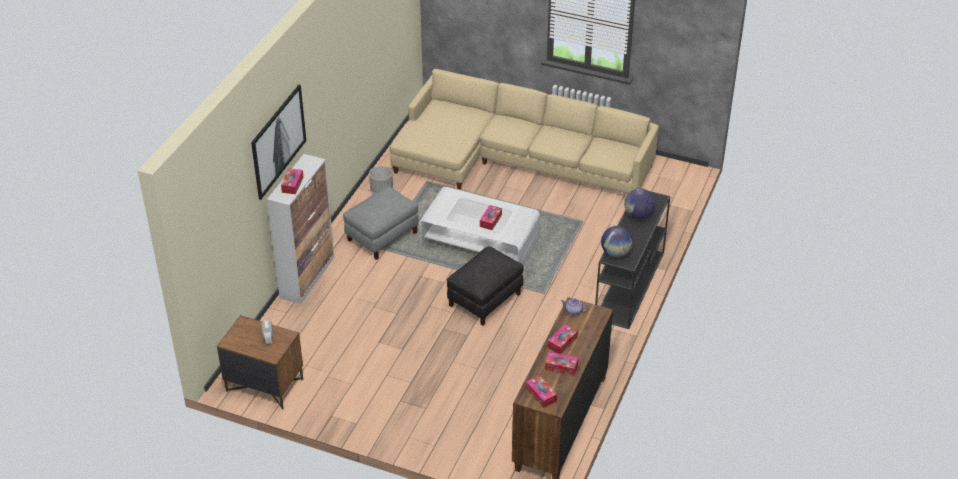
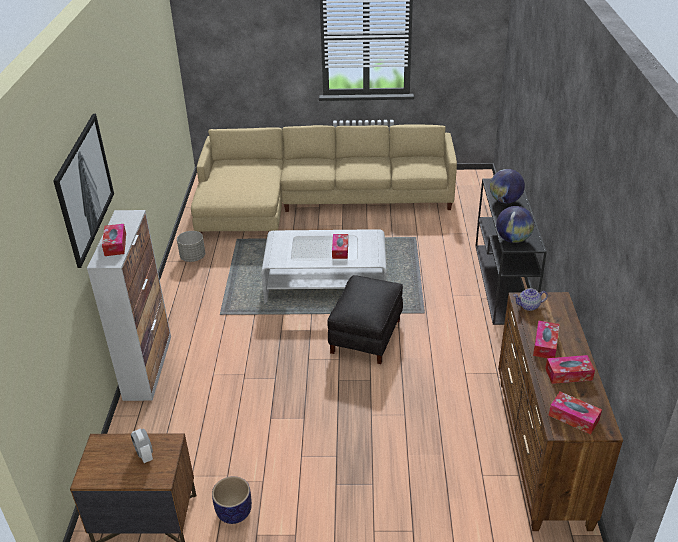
camera: 20 degrees left, 5 degrees down
(323, 397) = (234, 512): none -> planter
(382, 236) = (216, 301): grey ottoman -> none

